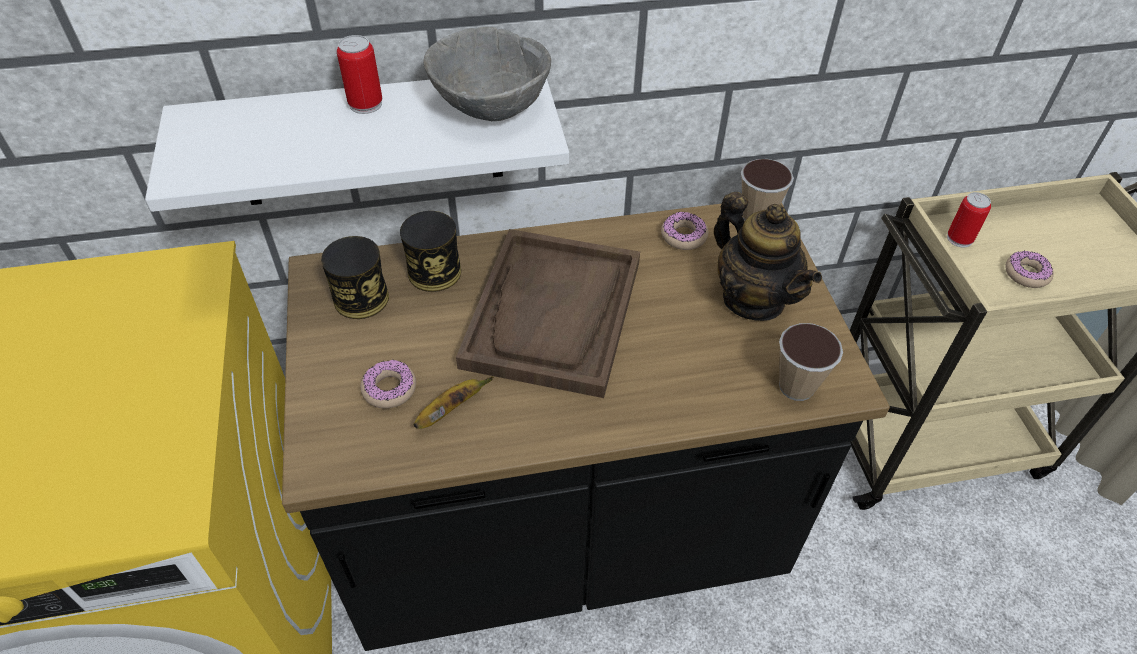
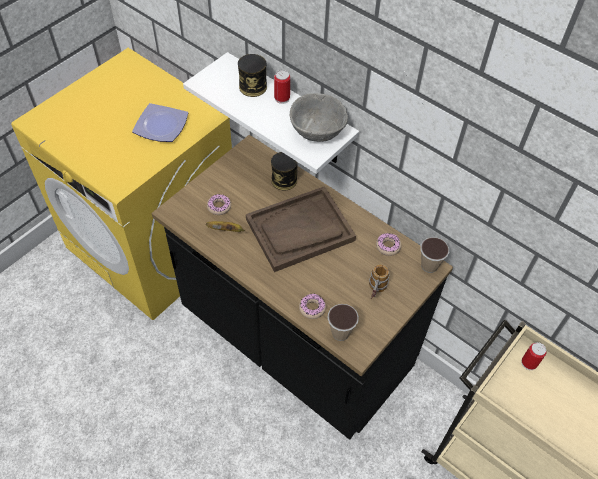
camera: 50 degrees right, 5 degrees up
(119, 353) = (160, 126): none -> plate
(361, 298) = (250, 169): can -> can (253, 87)
(753, 299) = (375, 292): teapot -> mug
(1026, 274) = (533, 404): donut -> donut (312, 308)

